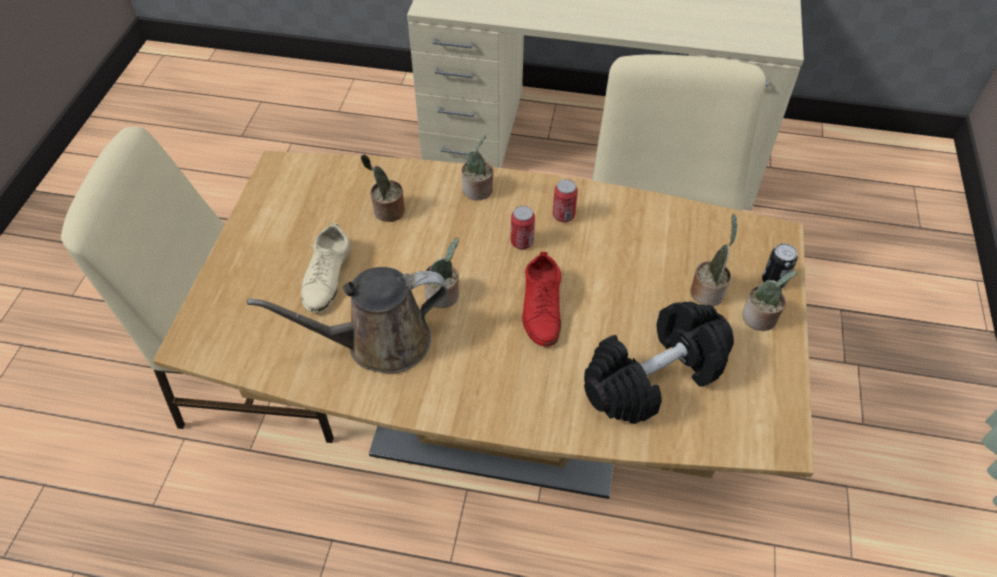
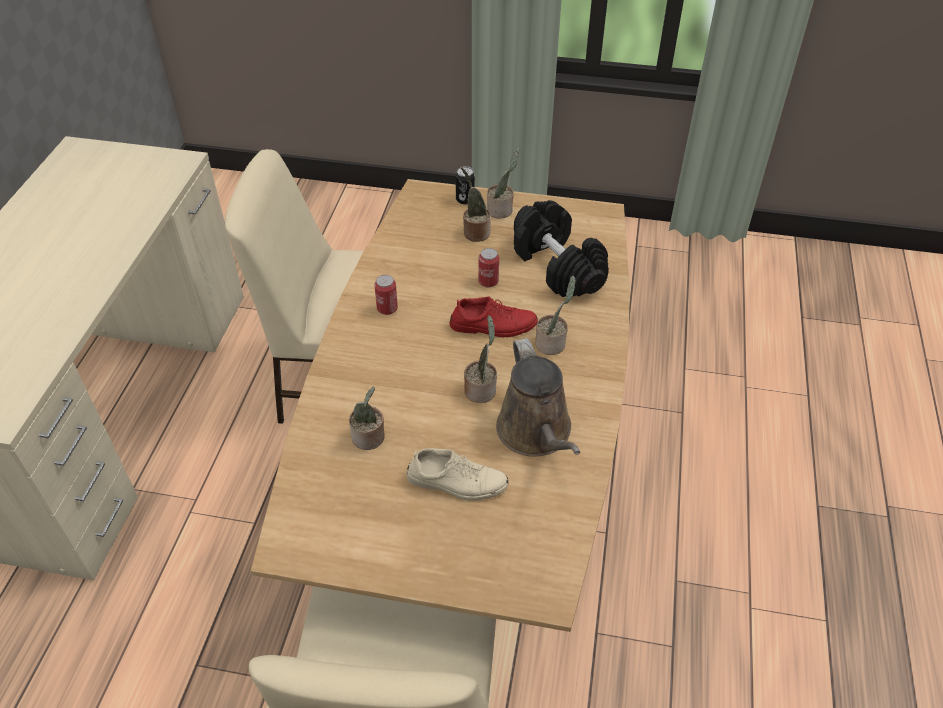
camera: 90 degrees left, 5 degrees down
(478, 191) = (348, 367): potted plant -> potted plant (552, 343)
(522, 242) = (418, 337): can -> can (488, 282)

